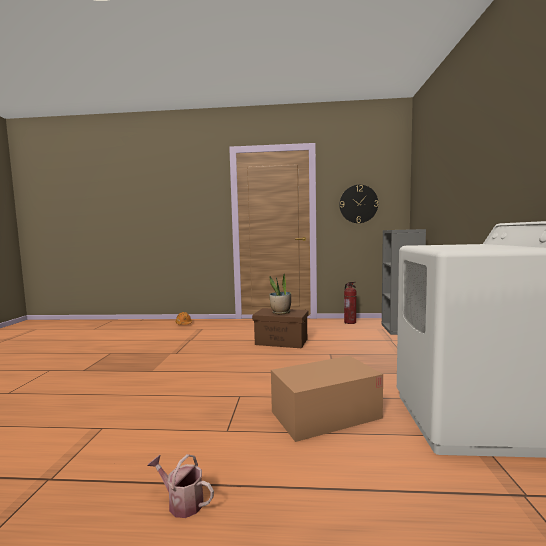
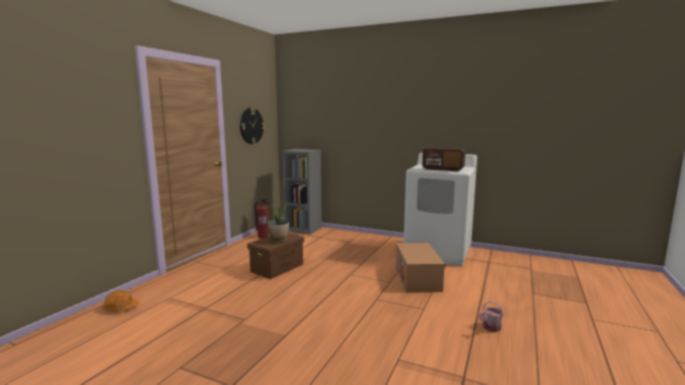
camera: 70 degrees left, 5 degrees up
(448, 247) = (443, 169): none -> radio

